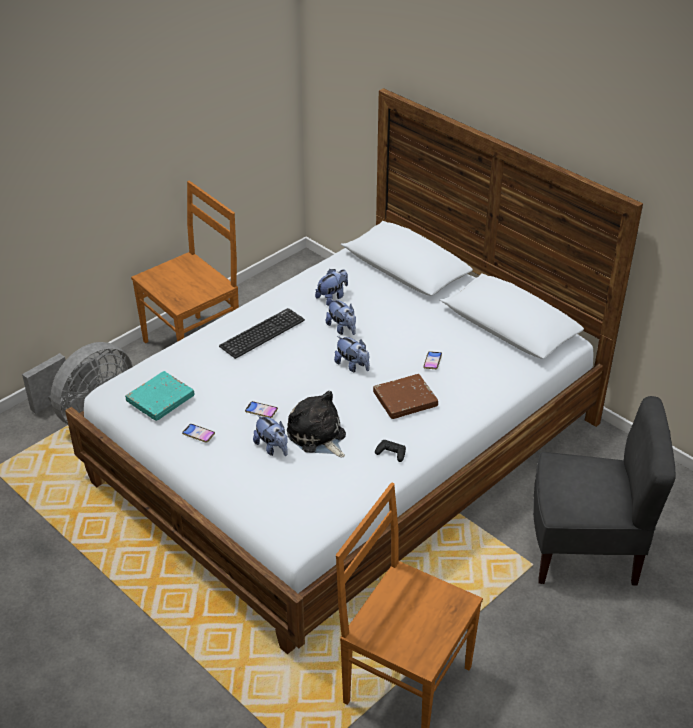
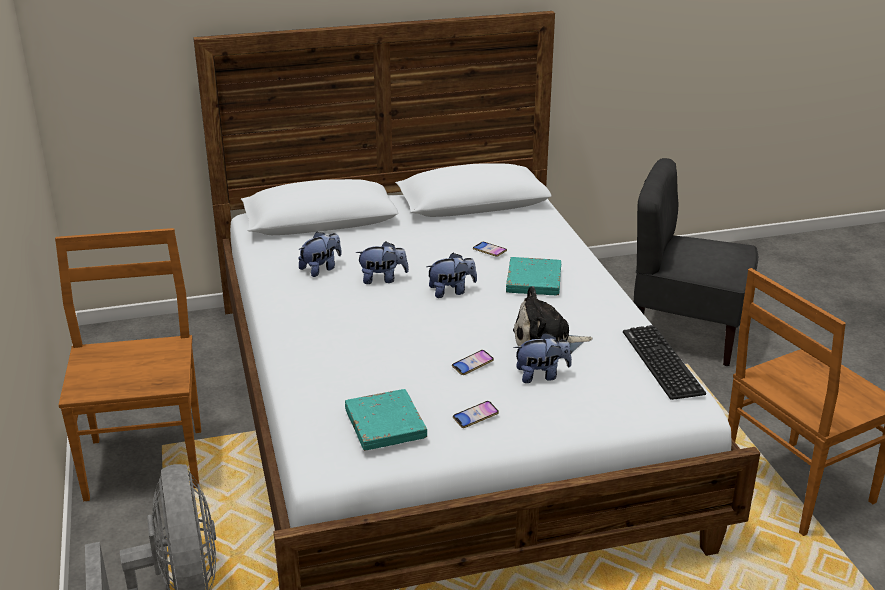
camera: 60 degrees left, 10 degrees down
(262, 333) = (336, 325): keyboard -> keyboard (662, 362)
(332, 297) = (321, 269): plush toy -> plush toy turned 60 degrees clockwise
(391, 453) = (608, 312): black game controller -> none
(405, 400) = (534, 281): brown book -> turquoise book
(585, 550) = (686, 333): grey chair -> grey chair turned 105 degrees counterclockwise

